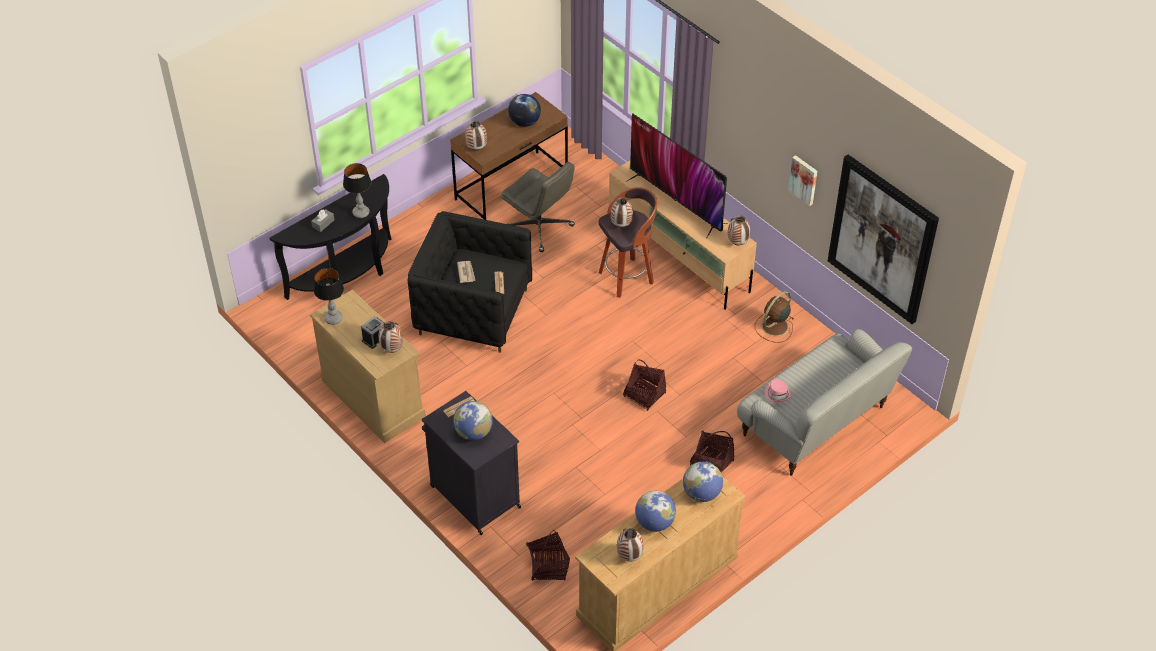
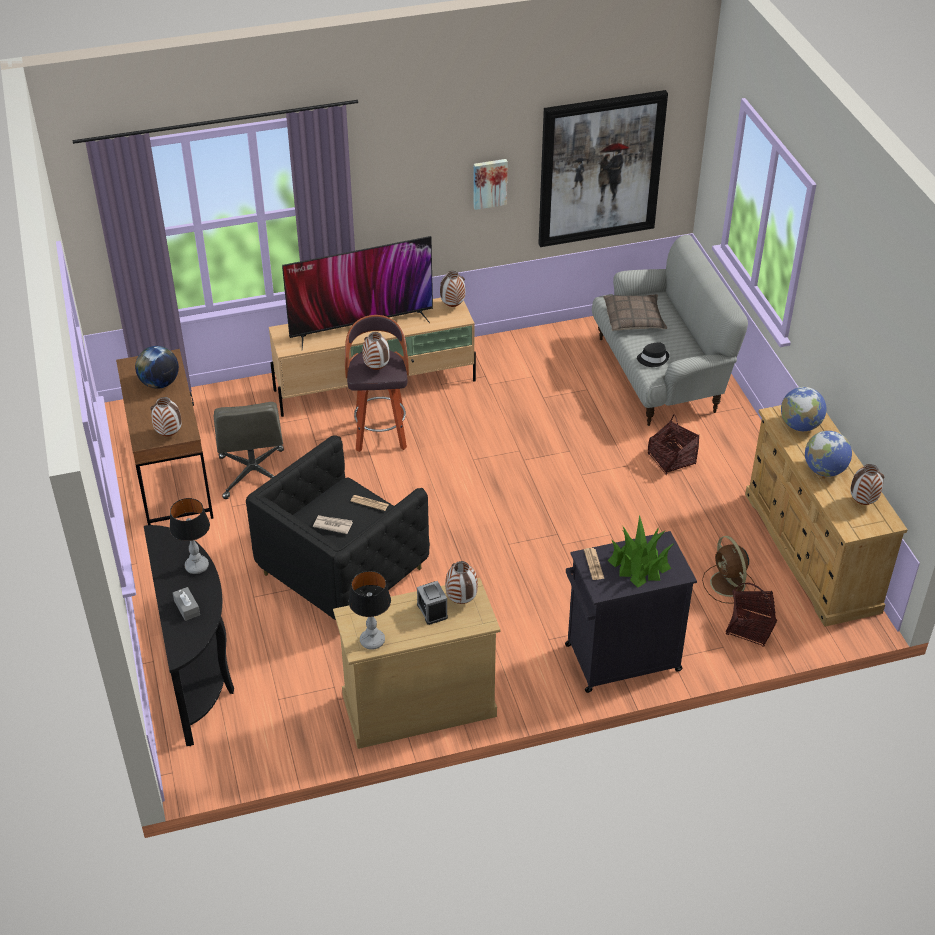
camera: 65 degrees left, 5 degrees down
(473, 432) = (639, 564): globe -> potted plant
(539, 228) = (254, 475): grey office chair -> grey office chair turned 105 degrees clockwise
(644, 395) = (554, 476): basket -> none
(774, 327) = (521, 357): brown fan -> brown fan (728, 585)
(777, 393) = (653, 359): pink hat -> black hat
(822, 365) = (634, 319): none -> pillow

